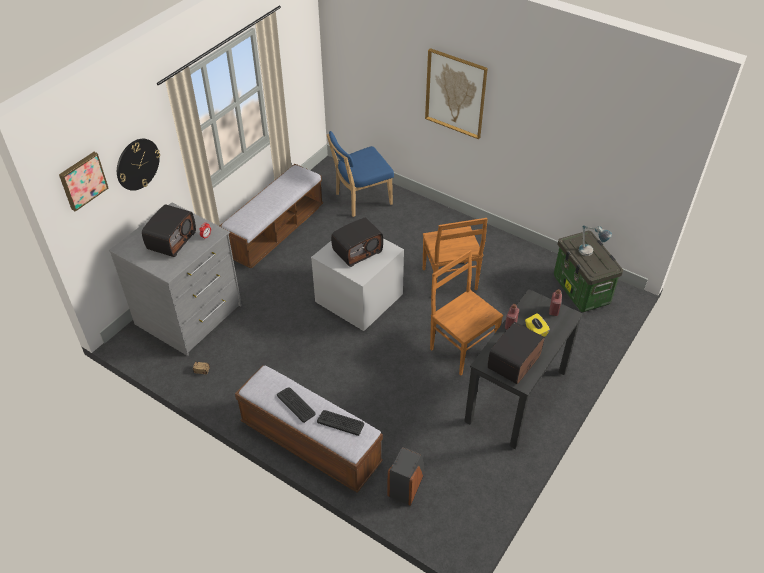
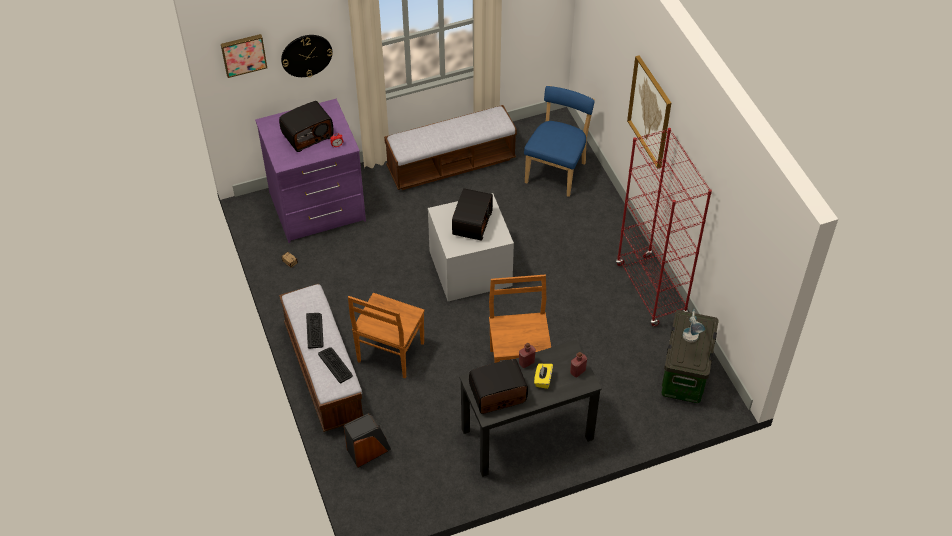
camera: 35 degrees right, 5 degrees up
(190, 315) = (317, 207): grey dresser -> purple dresser
(357, 251) = (471, 223): radio -> radio turned 75 degrees counterclockwise
(361, 199) = (557, 171): blue chair -> blue chair turned 105 degrees clockwise
(450, 280) = (567, 296): brown chair -> brown chair (390, 354)
(503, 246) = (650, 291): none -> red bookcase

